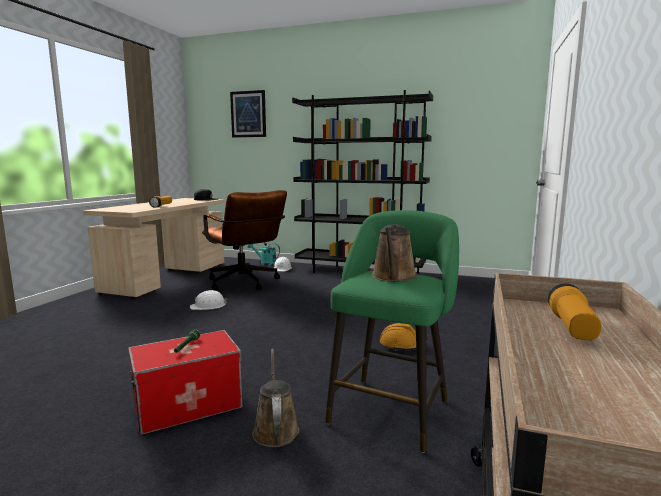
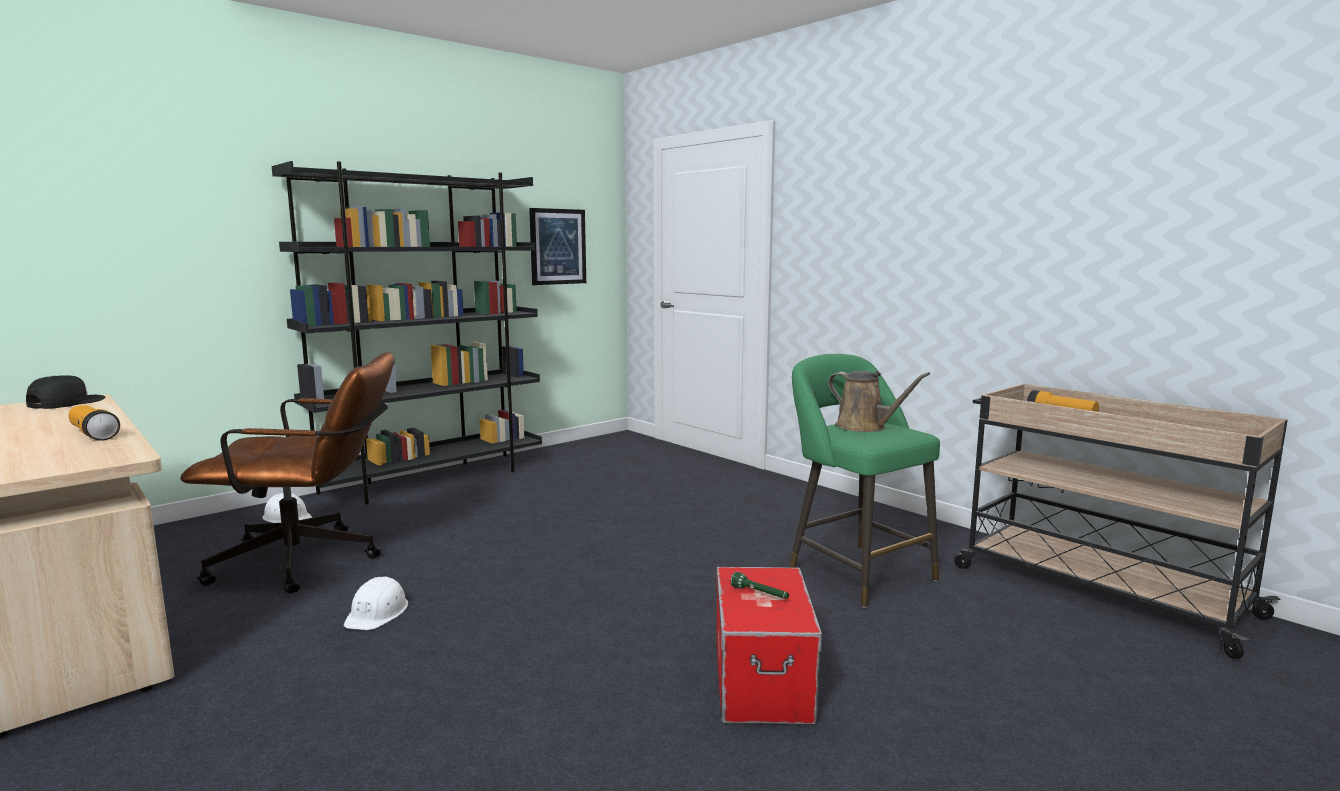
camera: 60 degrees left, 0 degrees up
(248, 114) = (105, 179): picture -> picture (557, 246)
(265, 263) = (217, 523): turquoise watering can -> none
(275, 429) = (857, 636): brown watering can -> none
(402, 345) = (723, 529): orange hard hat -> none

